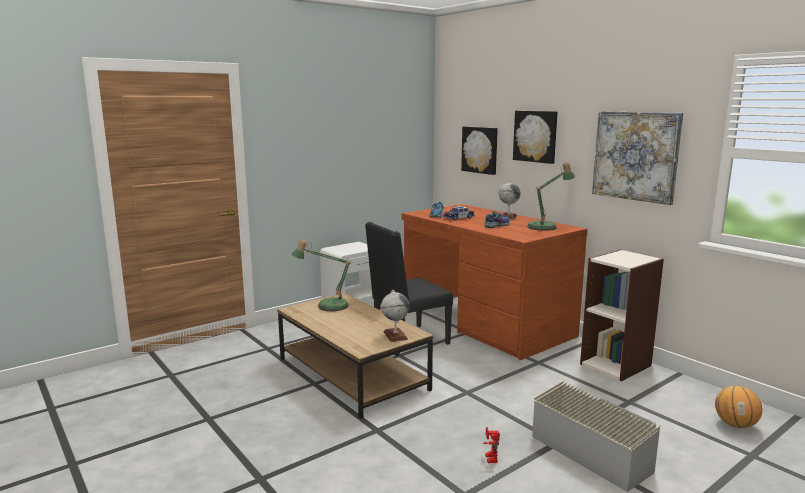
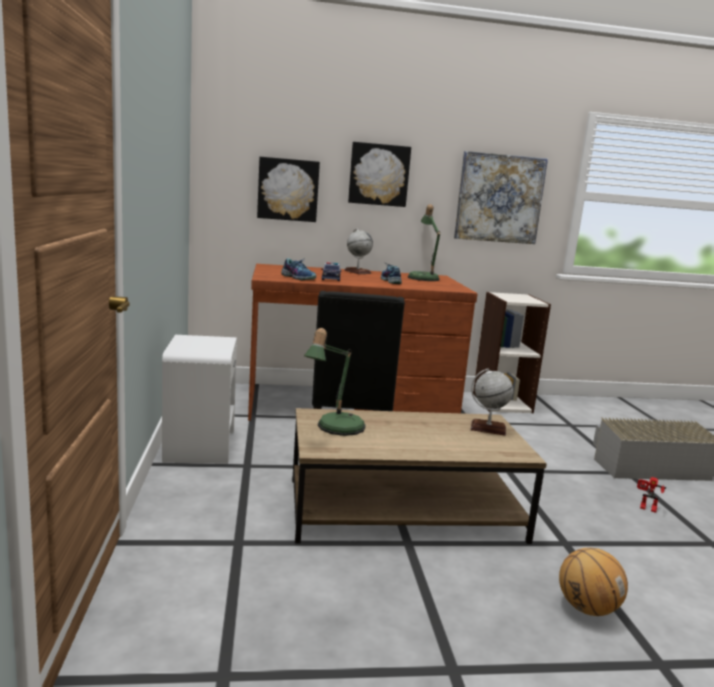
camera: 60 degrees left, 0 degrees up
(735, 424) = (624, 414): basketball -> basketball (586, 608)

